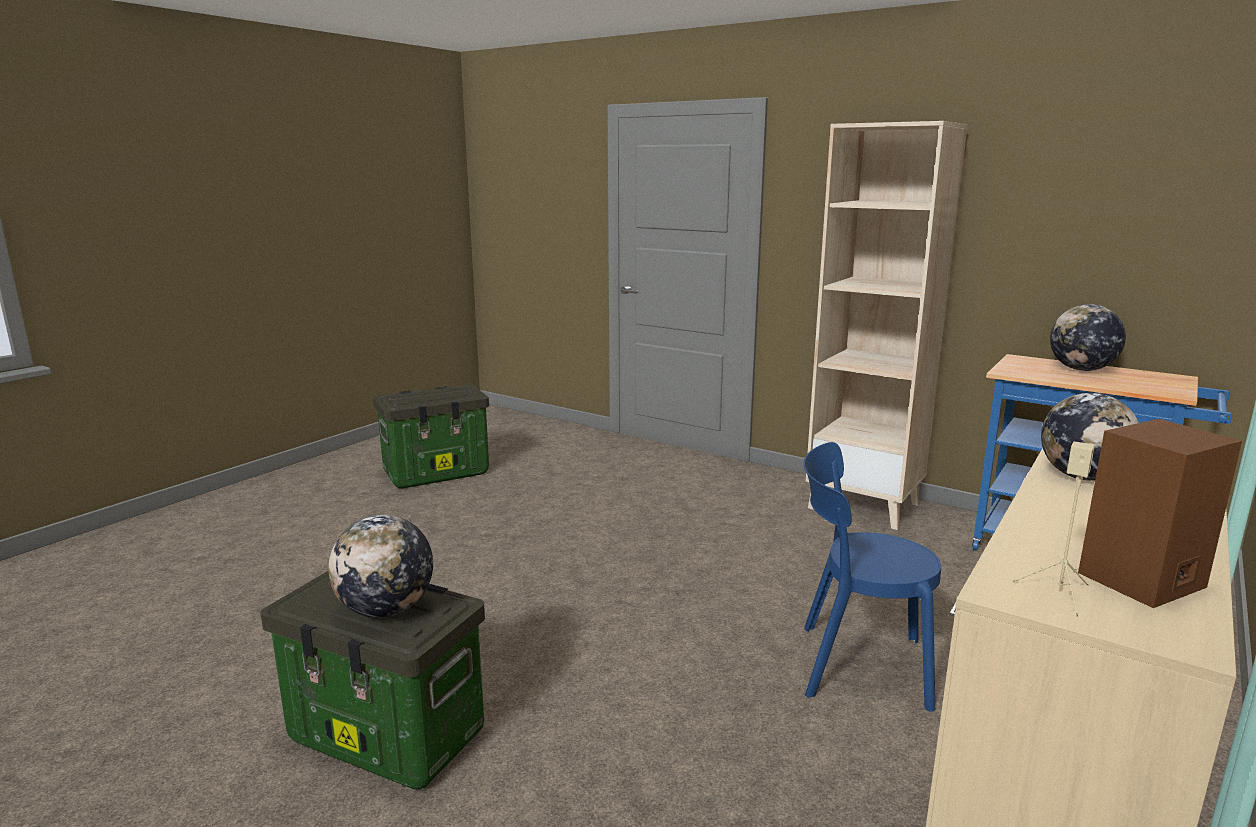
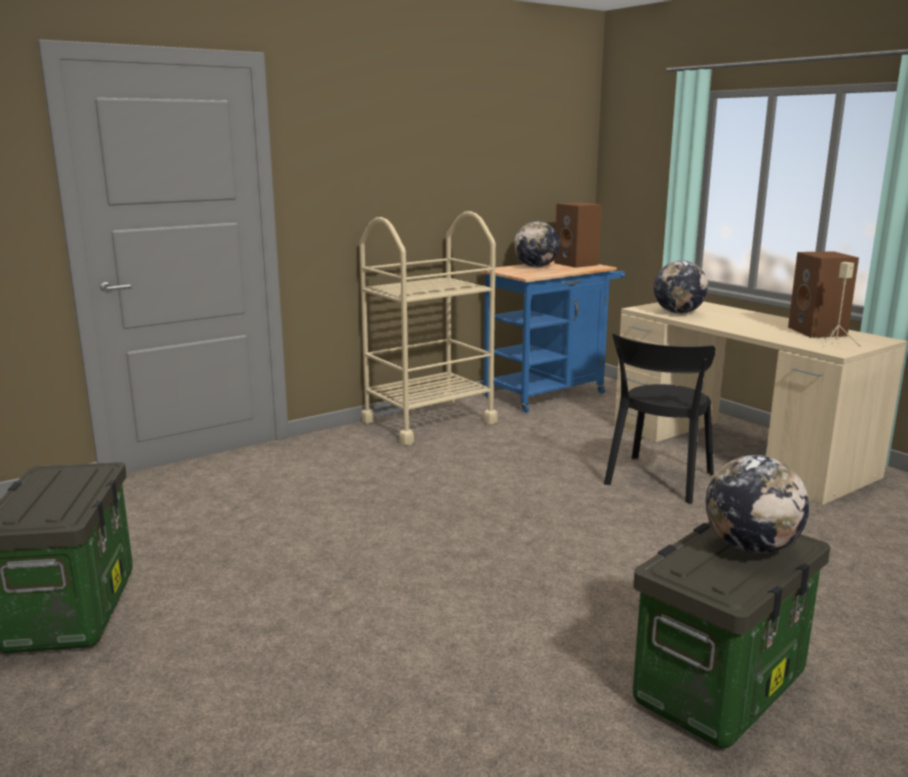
camera: 70 degrees left, 0 degrees up
(855, 665) = (657, 481): blue chair -> black chair
(865, 506) = (428, 422): beige bookcase -> beige cart
(1161, 383) = (577, 264): none -> brown speaker

